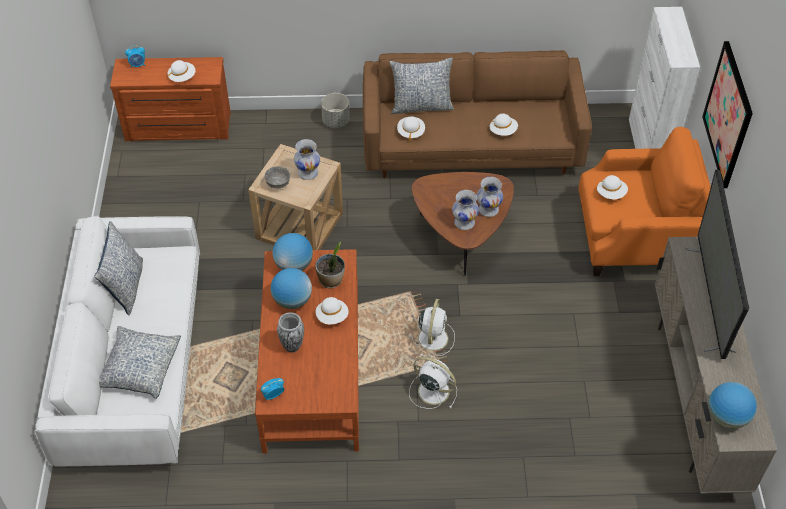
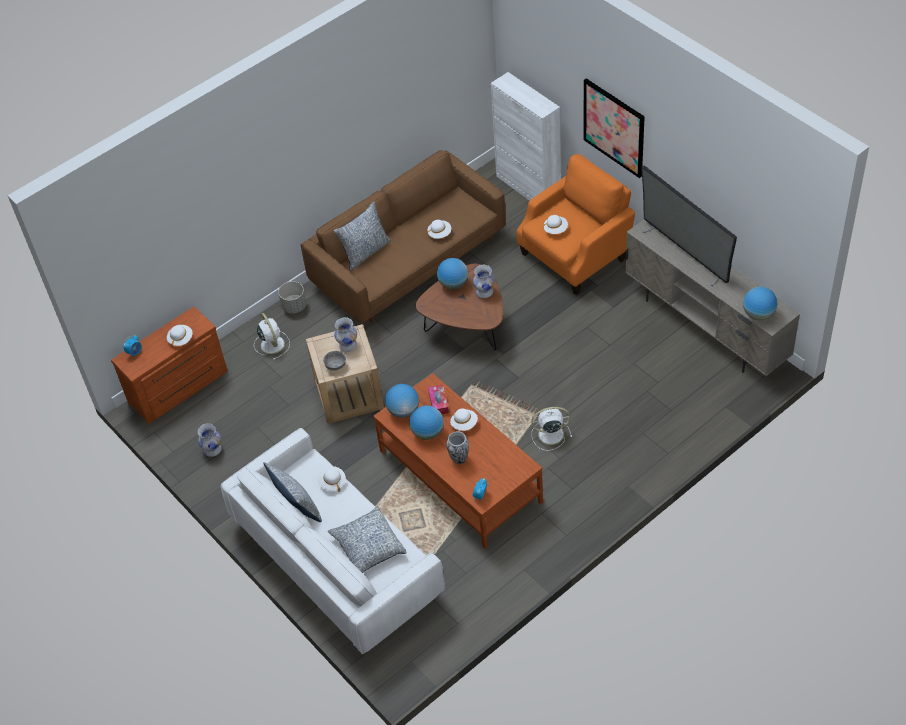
camera: 35 degrees left, 0 degrees up
(331, 280) = (438, 403): potted plant -> tissue box
(410, 132) = (378, 274): white hat -> white hat (332, 482)
(433, 337) = (516, 402): white fan -> white fan (272, 344)
(464, 222) = (477, 310): white vase -> white vase (212, 449)
(468, 183) = (453, 284): none -> globe

